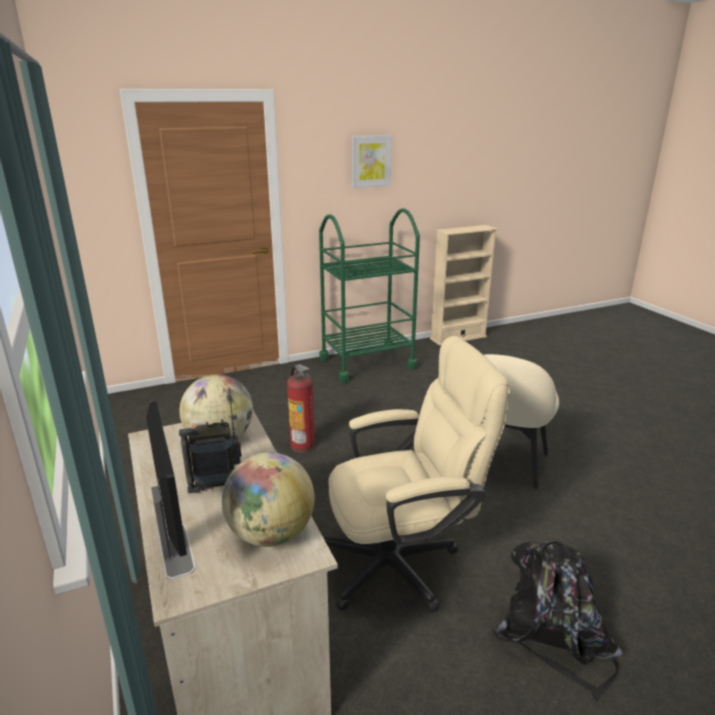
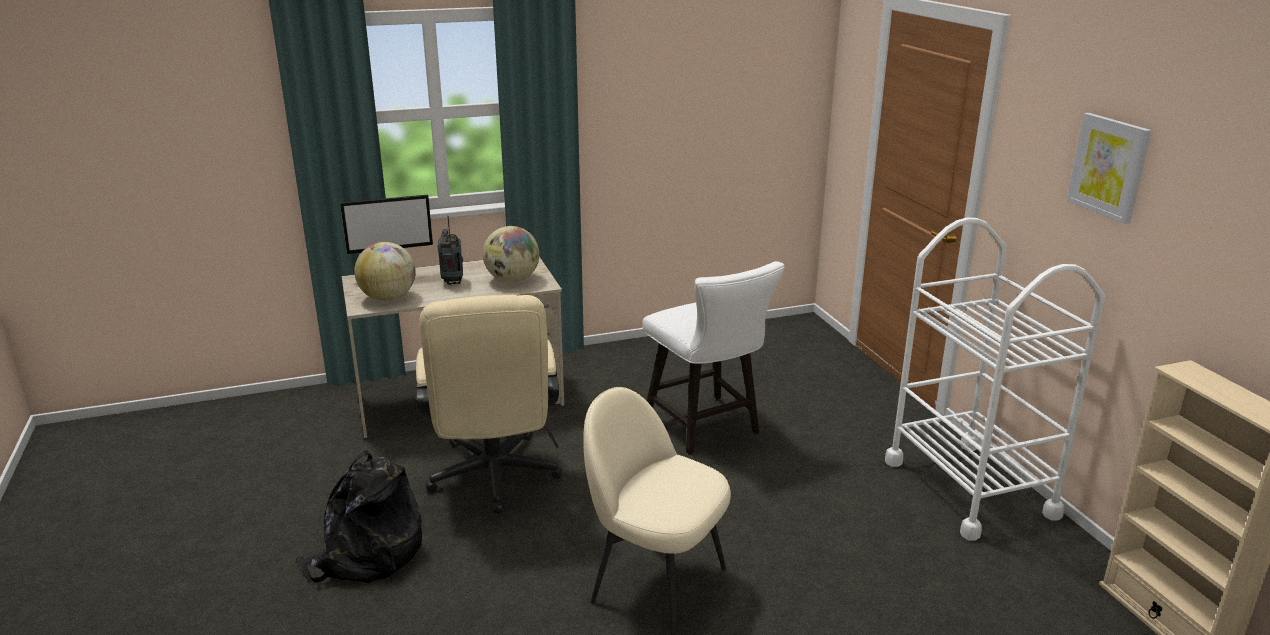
camera: 95 degrees right, 0 degrees up
(303, 446) = (707, 429): fire extinguisher -> white chair
(367, 363) = (969, 488): green cart -> white cart

